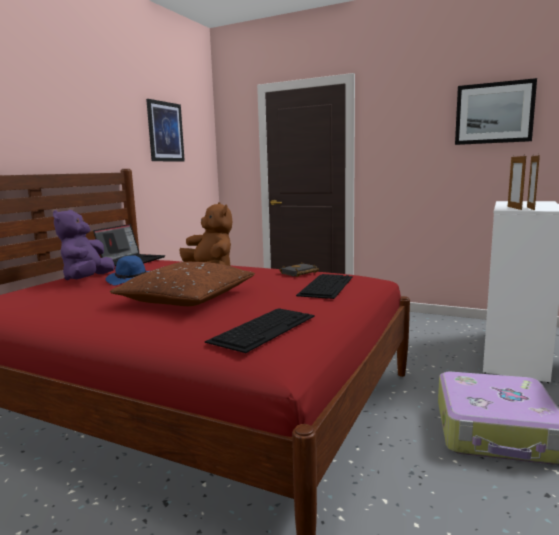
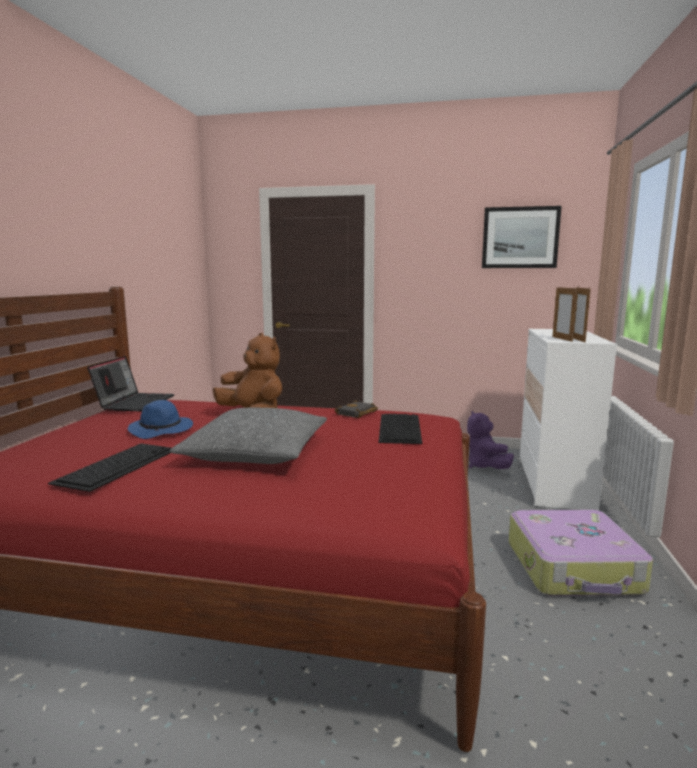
camera: 15 degrees left, 0 degrees up
(87, 279) = (97, 431): purple plush toy -> purple plush toy (485, 466)
(165, 132) = (154, 240): picture -> none
(187, 298) = (256, 452): brown pillow -> grey pillow
(264, 328) = (379, 485): keyboard -> keyboard (118, 465)

